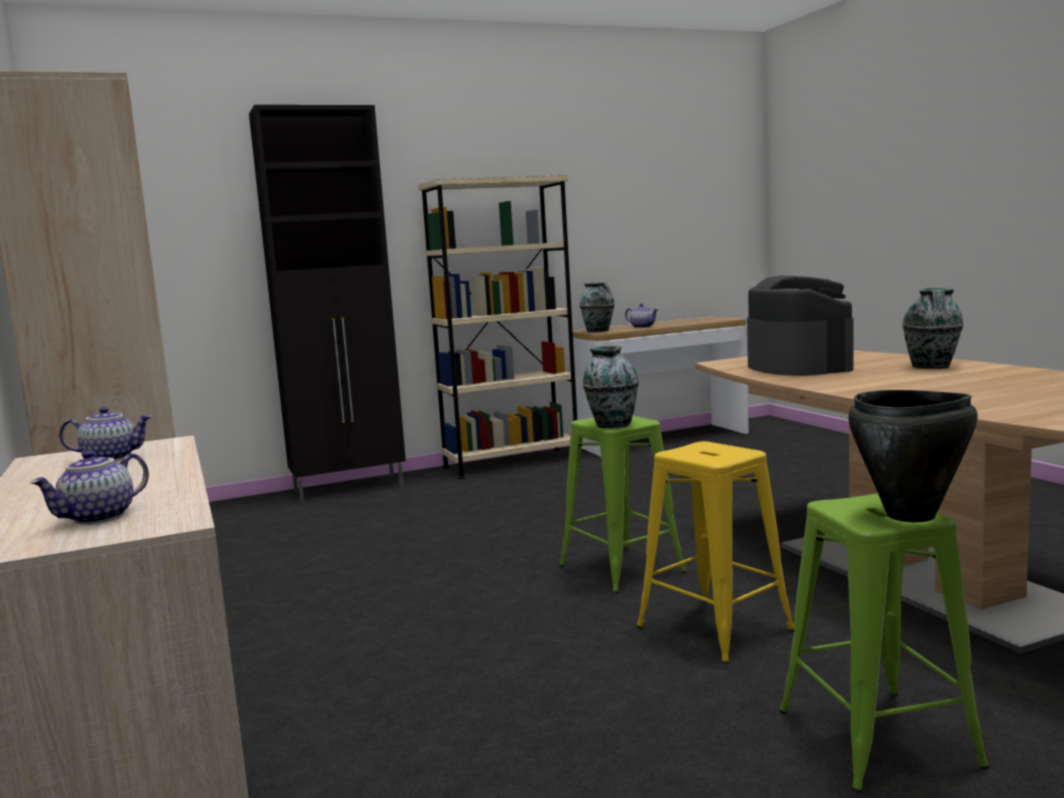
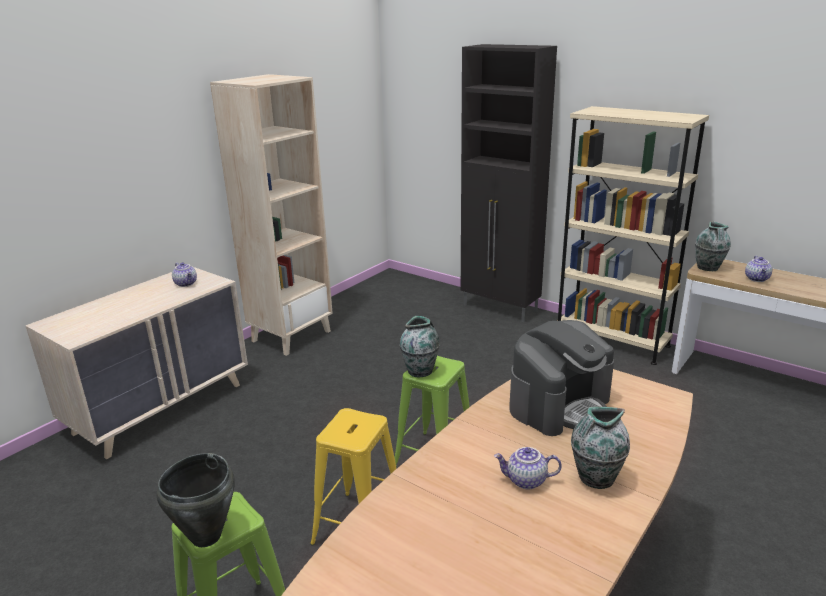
camera: 60 degrees right, 15 degrees up
(98, 518) = (85, 323): teapot -> teapot (526, 481)

